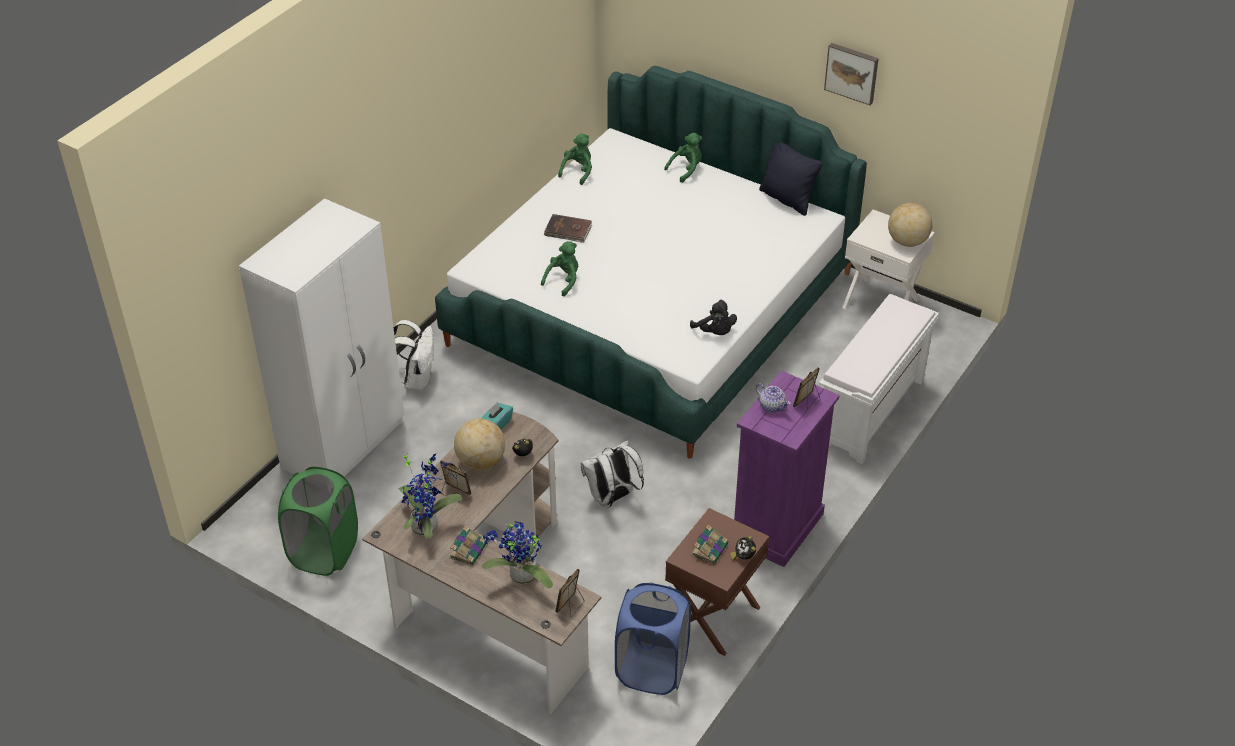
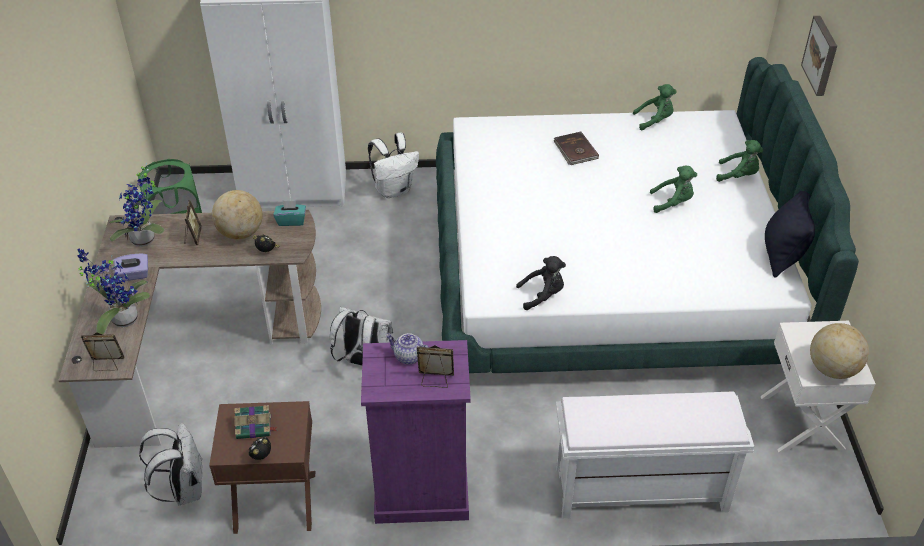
camera: 55 degrees right, 0 degrees up
(468, 550) = (134, 275): book -> purple tissue box
(563, 280) = (510, 177): green plush toy -> green plush toy (673, 203)
(651, 669) = (184, 489): blue laundry basket -> white backpack
(715, 332) = (543, 295): black plush toy -> black plush toy turned 120 degrees counterclockwise
(772, 406) = (408, 357): teapot -> teapot turned 105 degrees clockwise
(852, 72) = (886, 148): picture -> picture (822, 55)

